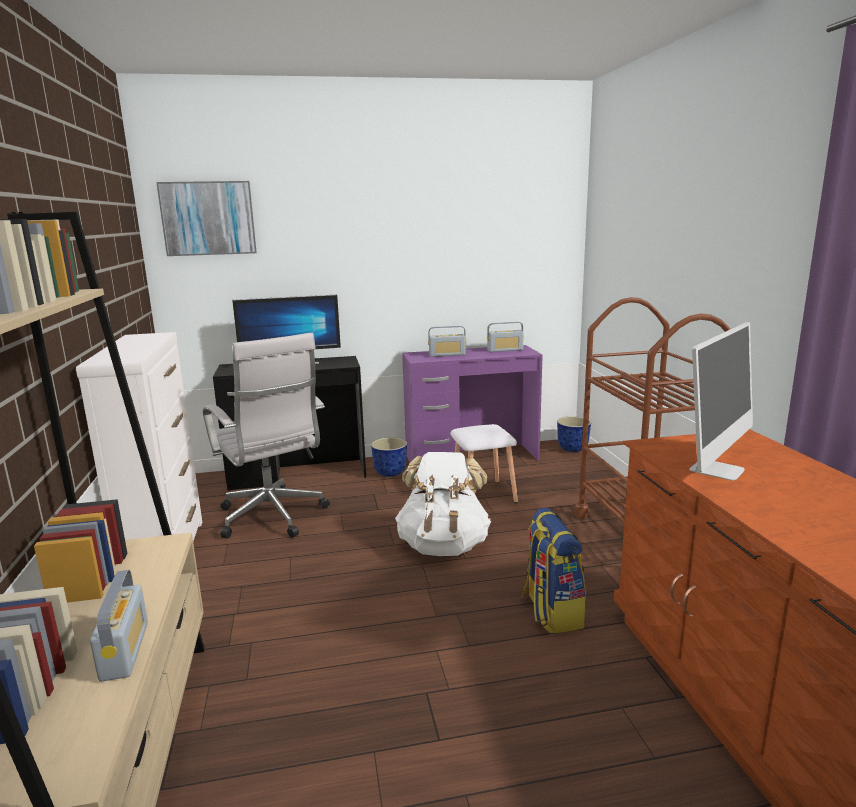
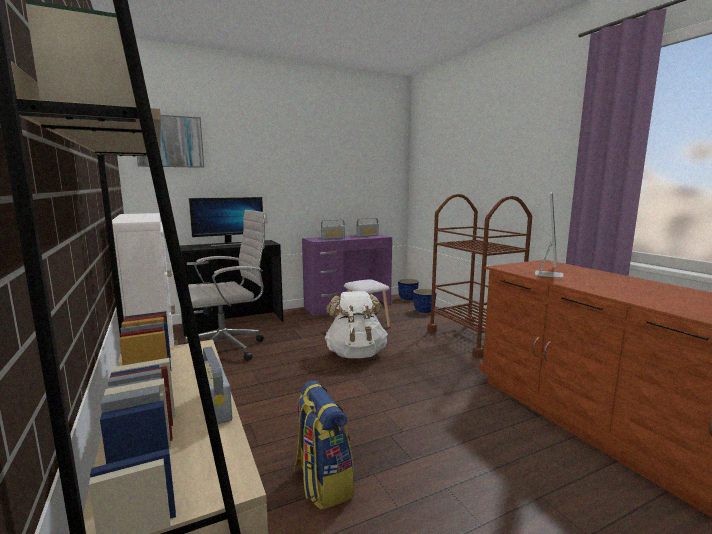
camera: 15 degrees left, 5 degrees down
(273, 518) = (228, 349): white office chair -> white office chair turned 75 degrees counterclockwise
(390, 473) = (298, 318): planter -> planter (423, 311)
(551, 611) = (442, 381): backpack -> backpack (322, 482)

